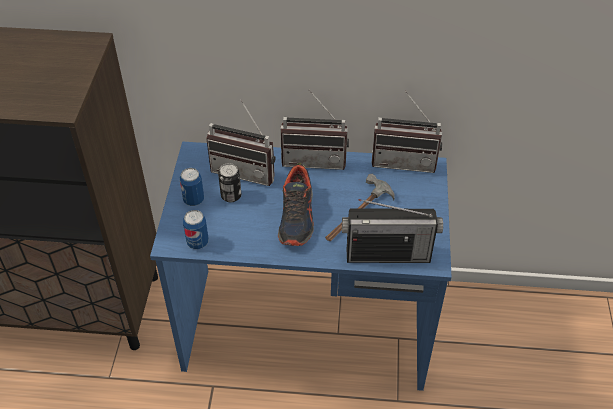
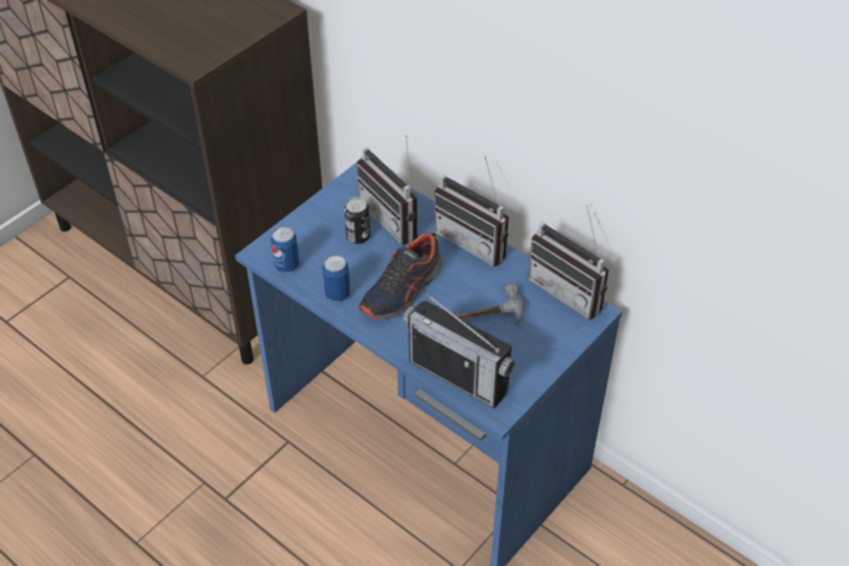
camera: 35 degrees right, 0 degrees up
(193, 200) = (319, 222): can -> can (337, 294)

